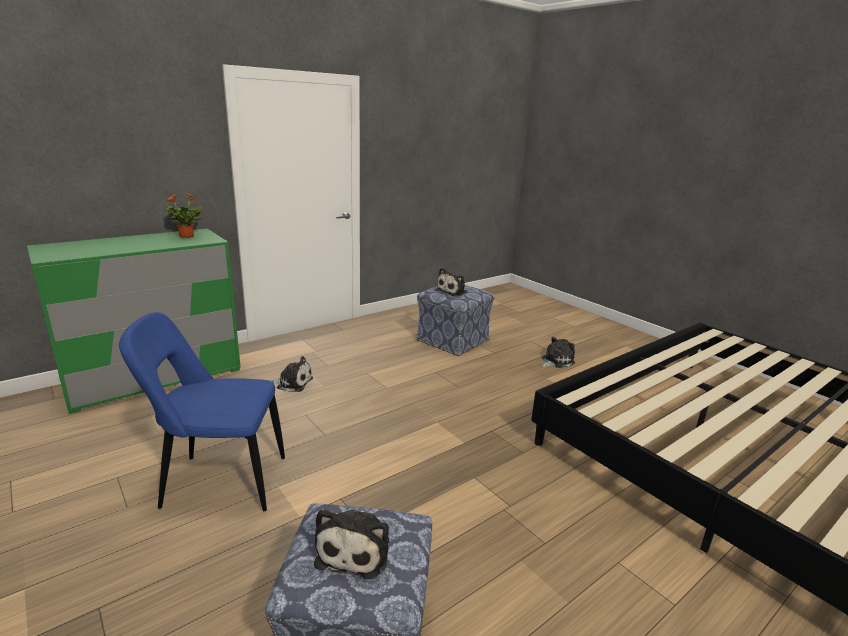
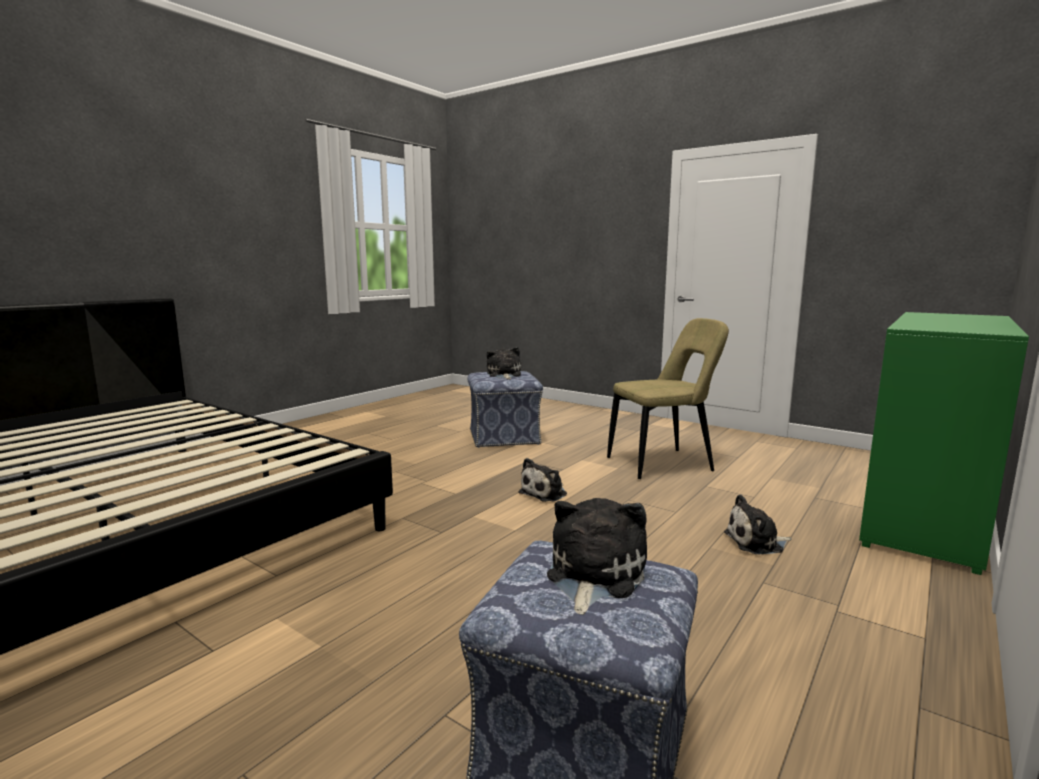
camera: 165 degrees right, 10 degrees down
(186, 236) = (961, 327): potted plant -> none
(219, 482) = (664, 464): blue chair -> beige chair
(556, 361) = (261, 721): plush toy -> plush toy (545, 493)

